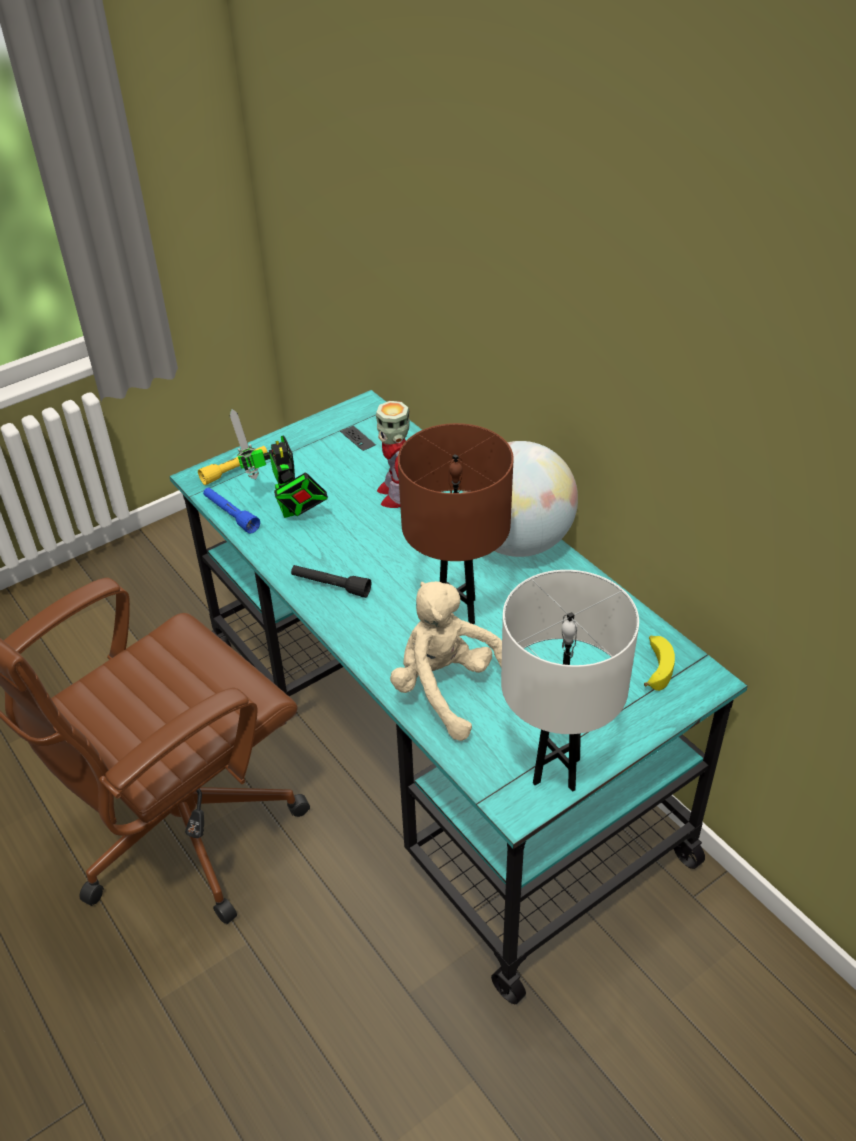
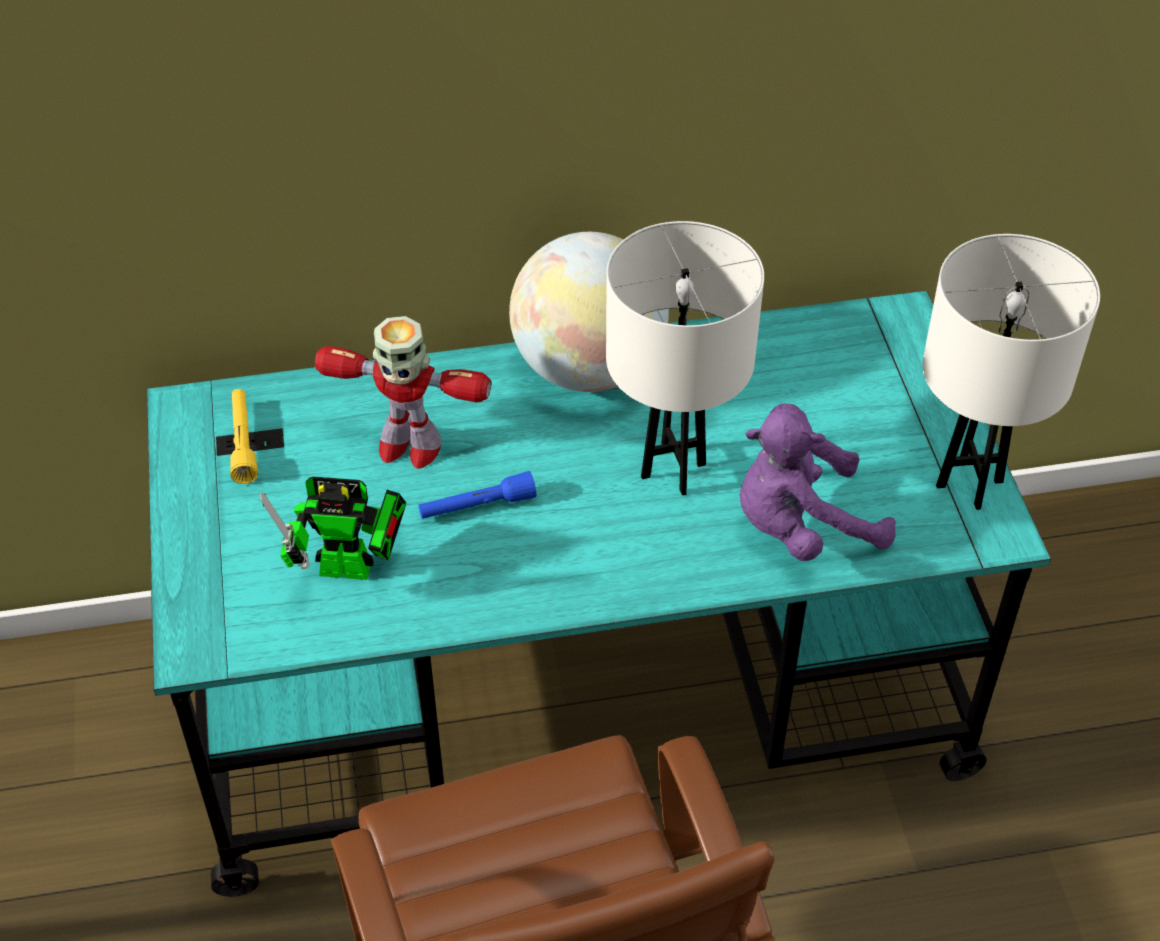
camera: 65 degrees left, 5 degrees up
(231, 515) = (313, 639): blue flashlight -> blue flashlight (477, 506)
(235, 470) = (209, 603): yellow flashlight -> yellow flashlight (243, 442)
(331, 586) = (545, 575): black flashlight -> none
(449, 690) = (801, 527): beige plush toy -> purple plush toy
(456, 610) = (672, 470): brown table lamp -> white table lamp
(655, 666) = (863, 343): banana -> none

